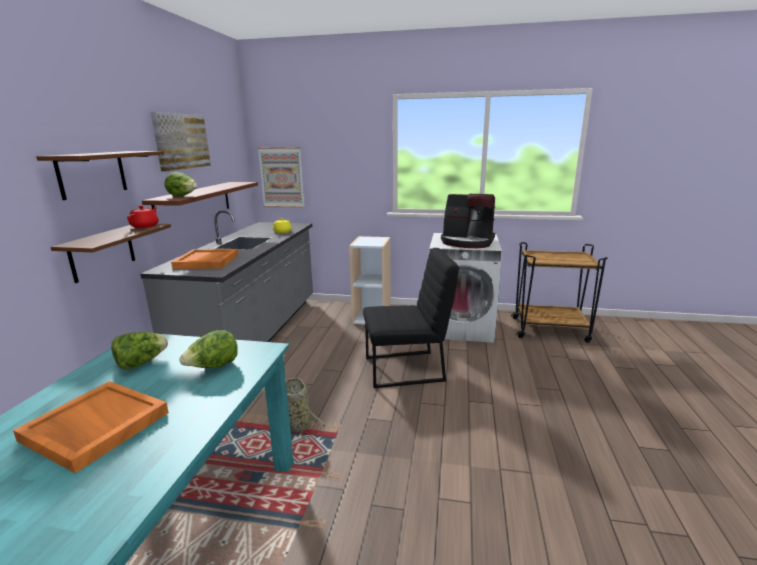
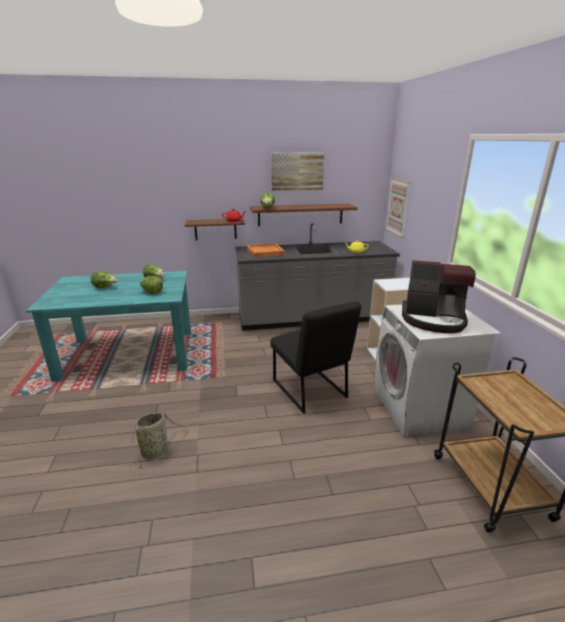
camera: 70 degrees right, 5 degrees up
(92, 174) = (217, 188): brown shelf -> none
(94, 426) = (105, 287): orange tray -> lettuce
(297, 424) = (220, 362): basket -> basket (156, 451)
(467, 242) = (433, 319): coffee machine -> coffee machine turned 75 degrees counterclockwise

